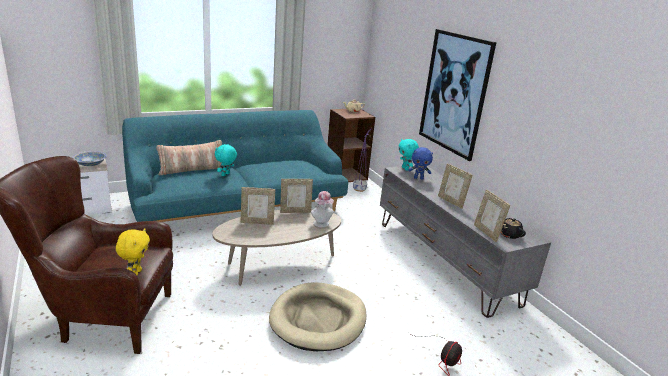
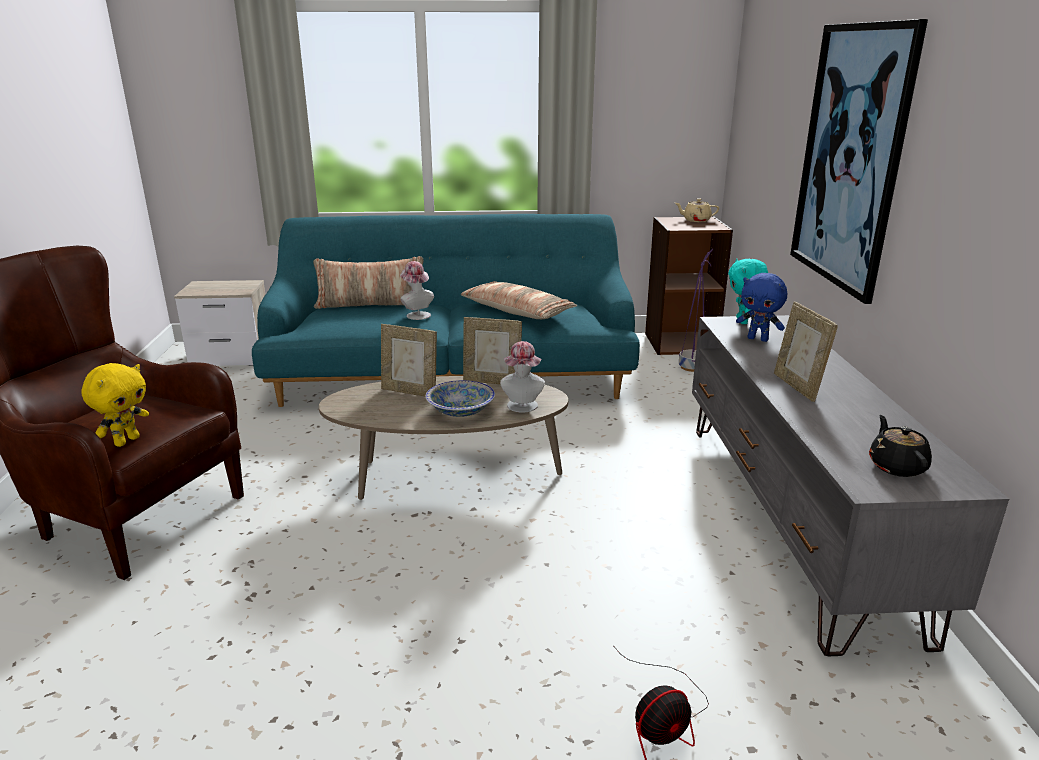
camera: 25 degrees right, 0 degrees up
(90, 164) = (234, 288): bowl -> bowl (460, 411)
(226, 175) = (416, 315): turquoise plush toy -> hat
(280, 169) = (516, 312): none -> pillow
(318, 319) = (452, 584): beige dog bed -> none
(487, 233) = (837, 456): picture frame -> none

